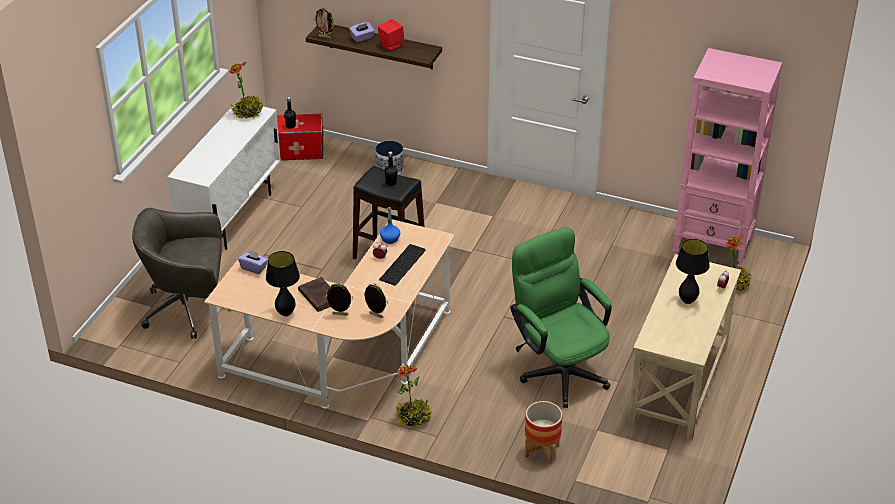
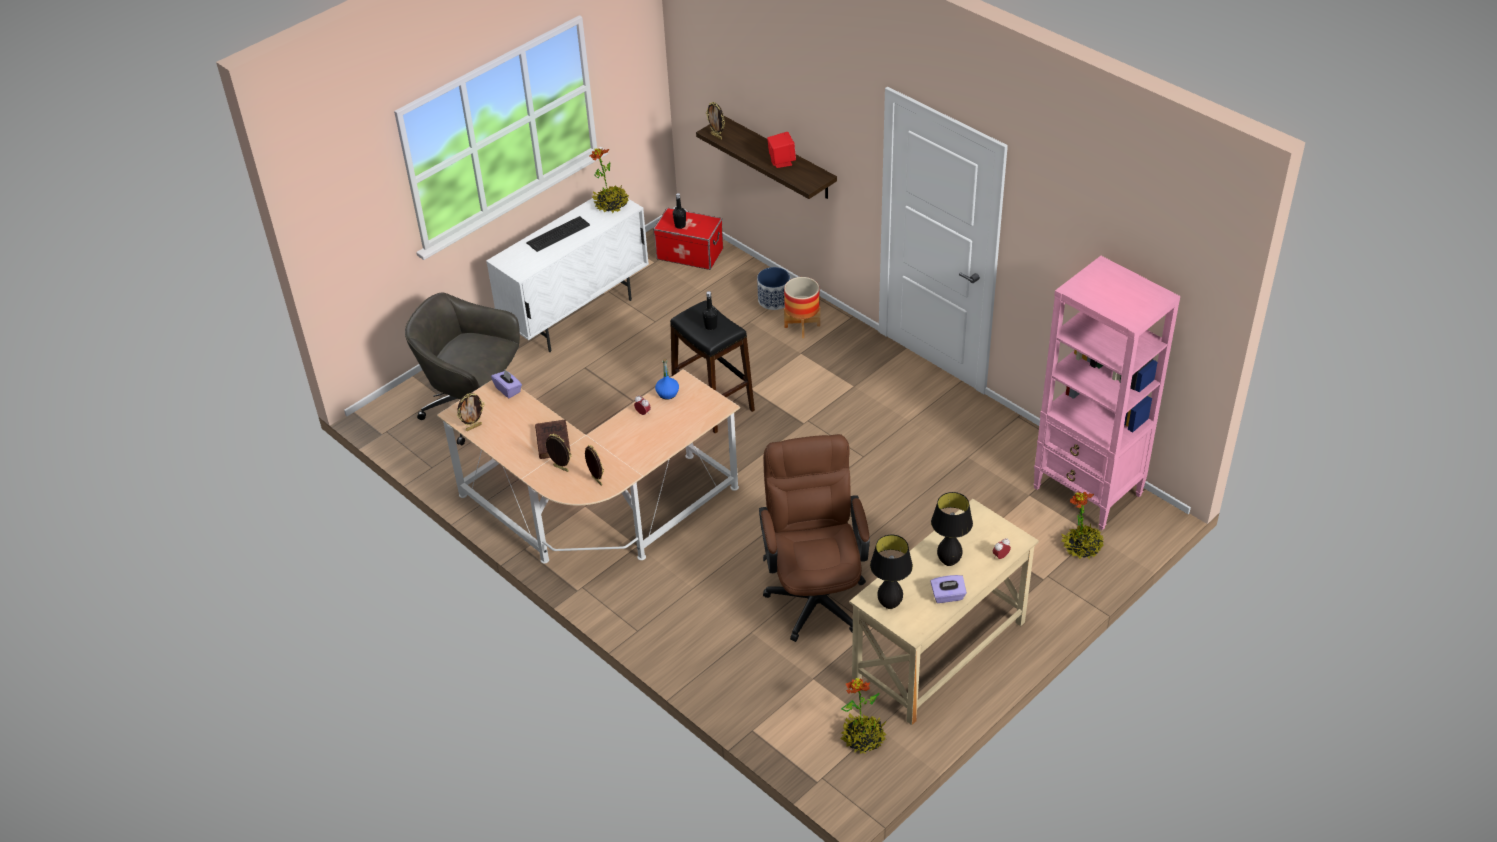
camera: 25 degrees right, 5 degrees up
(243, 302) = (473, 427): none -> picture frame
(286, 313) = (508, 451): black table lamp -> black table lamp (890, 604)
(362, 38) = (756, 146): purple tissue box -> purple tissue box (948, 596)
(401, 265) = (659, 428): keyboard -> keyboard (557, 234)
(413, 418) = (626, 602): potted plant -> potted plant (863, 738)
(541, 451) = (737, 684): planter -> planter (802, 326)
(559, 369) = (815, 592): green office chair -> brown office chair

